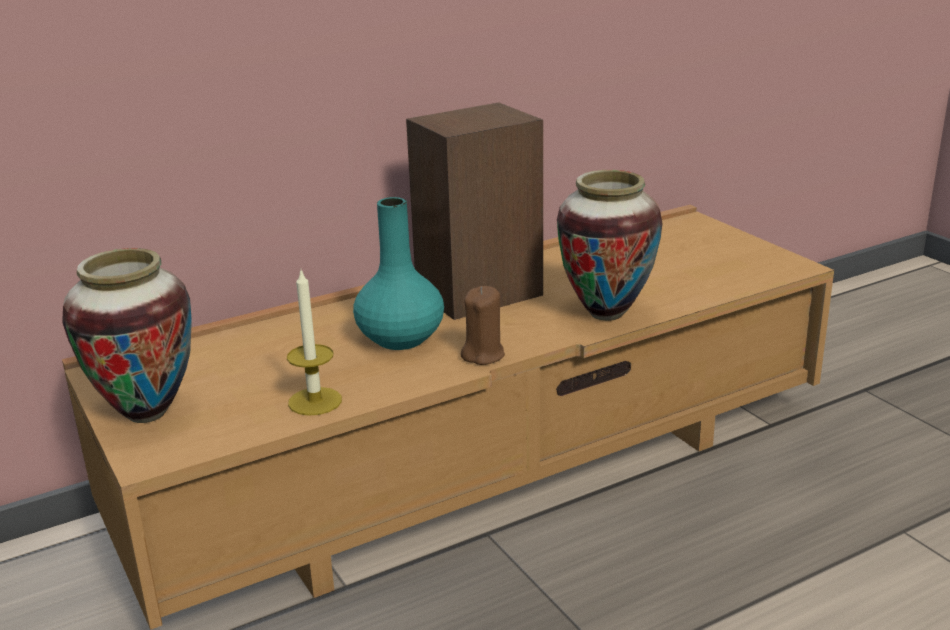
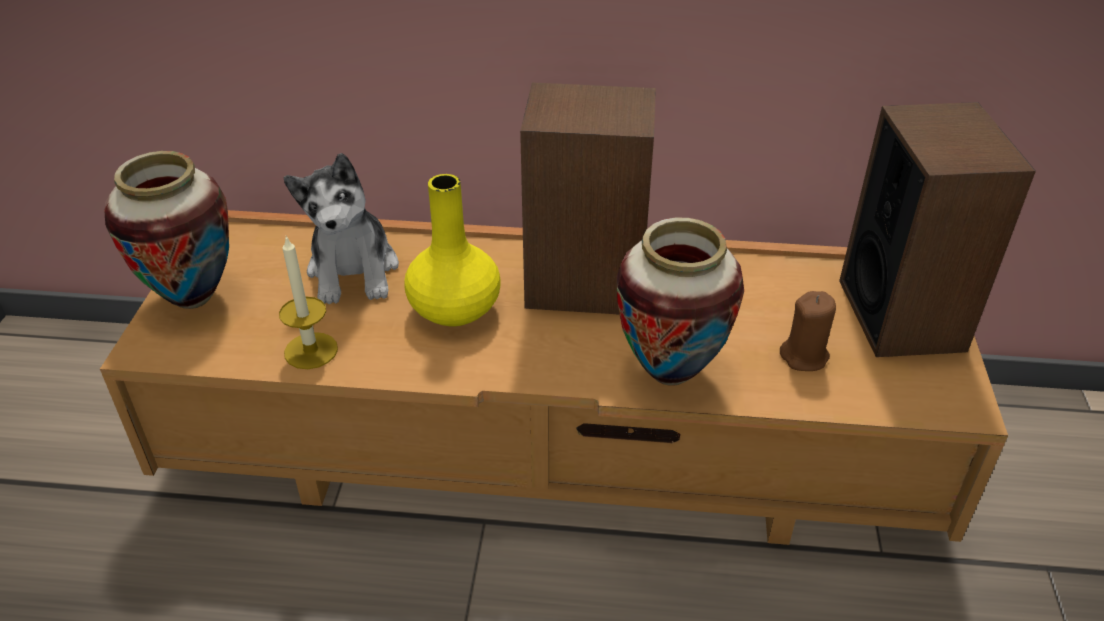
camera: 35 degrees right, 15 degrees up
(277, 348) = (354, 271): none -> plush toy
(399, 338) = (454, 309): turquoise vase -> yellow vase
(483, 355) = (497, 368): brown candle -> brown candle (804, 356)
(703, 240) = (901, 314): none -> speaker

